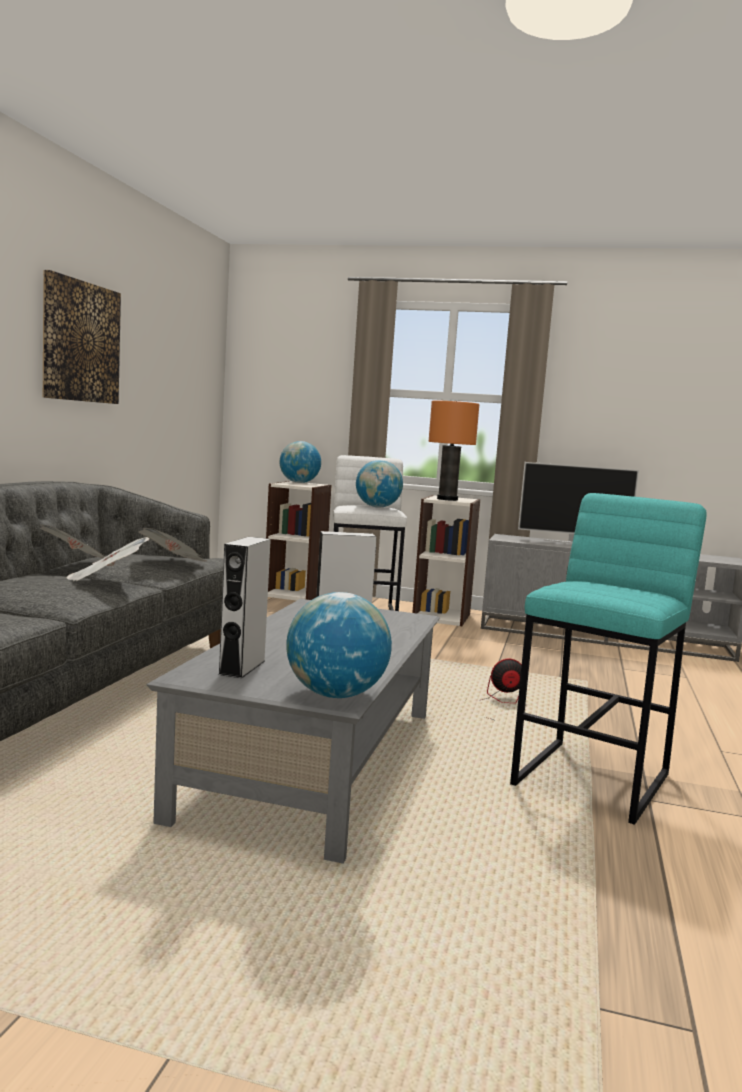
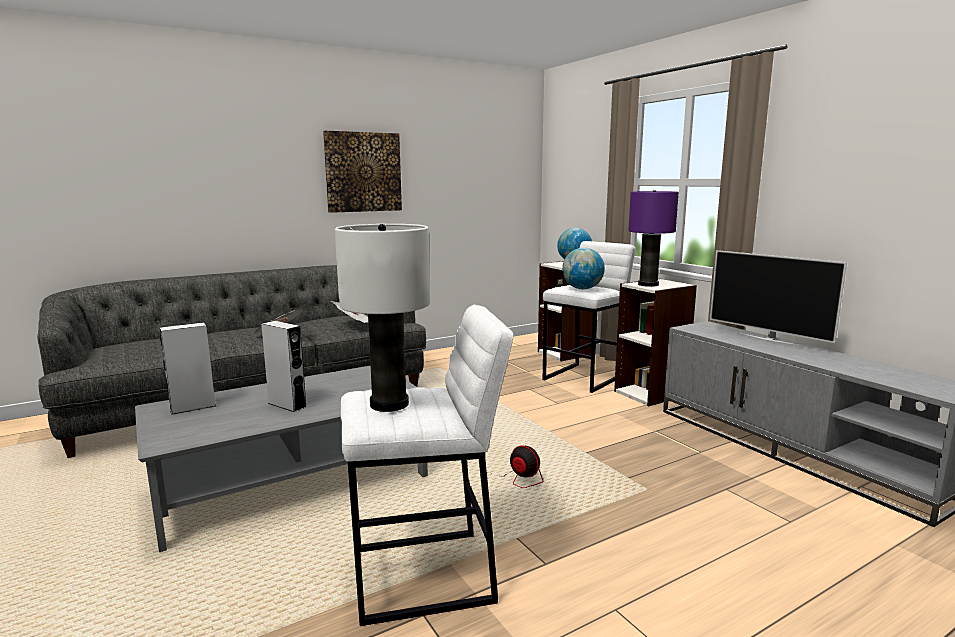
camera: 45 degrees right, 5 degrees up
(77, 562) = (307, 319): newspaper -> none
(335, 694) = (172, 439): globe -> none
(447, 499) = (648, 284): orange table lamp -> purple table lamp
(593, 778) = (426, 574): turquoise stool -> white stool
(613, 589) = (390, 404): none -> white table lamp

